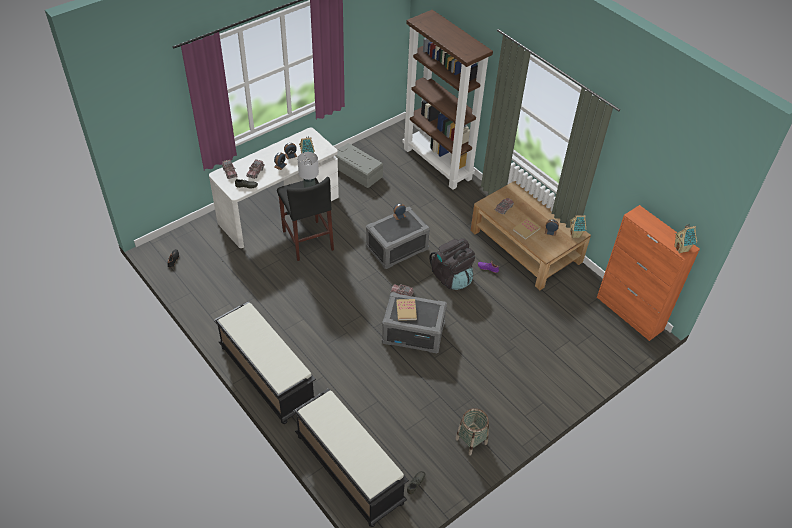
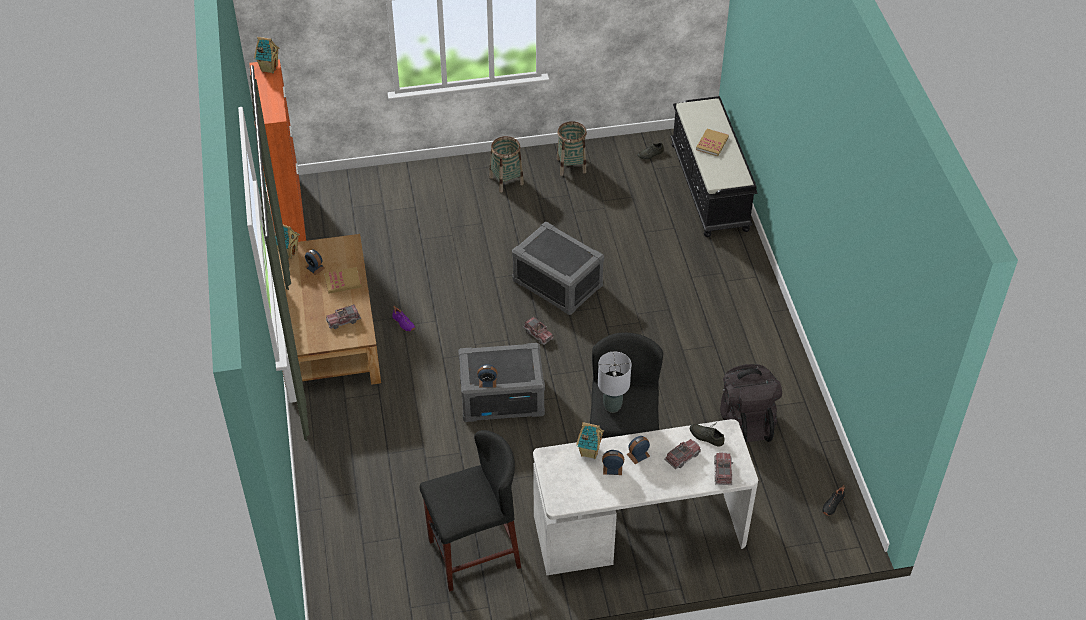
camera: 150 degrees left, 0 degrees up
(266, 375) = (758, 302): black bench -> none
(357, 172) = (474, 554): grey storage box -> black stool
(406, 310) = (567, 257): book -> book (712, 143)
(438, 164) = (332, 516): brown bookcase -> none
(451, 277) = (459, 330): black backpack -> black backpack (746, 421)
(509, 403) = (506, 180): none -> basket

